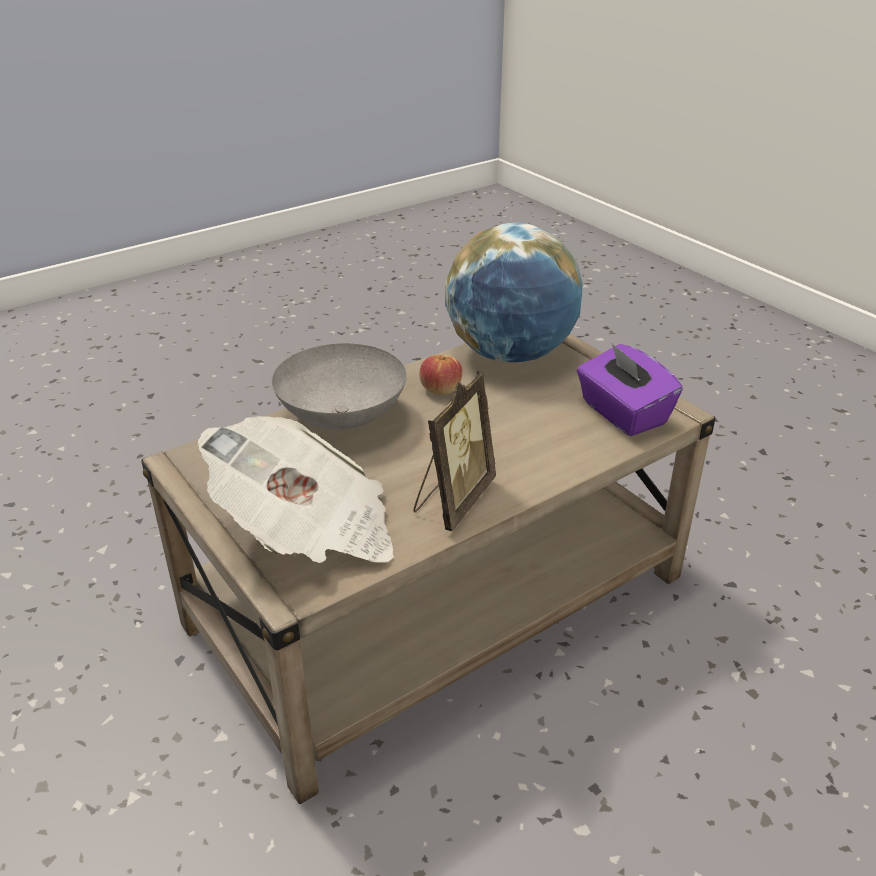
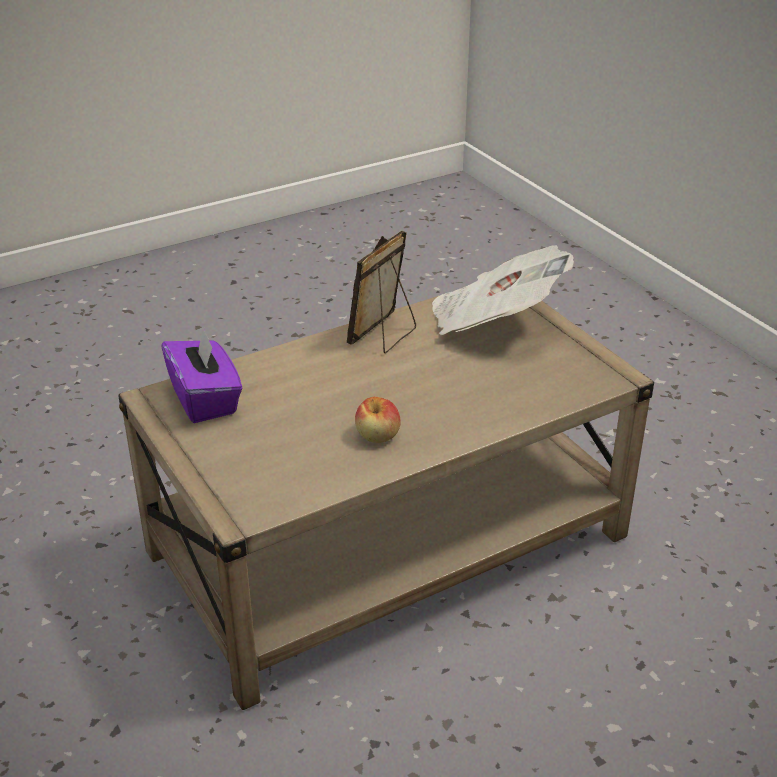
camera: 175 degrees left, 0 degrees up
(342, 419) = (478, 407): grey bowl -> none
(510, 354) = (287, 479): globe -> none

